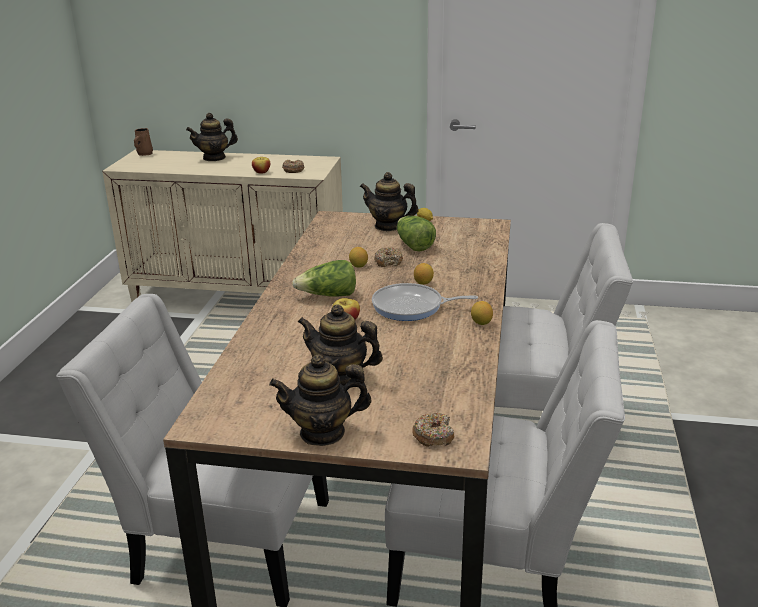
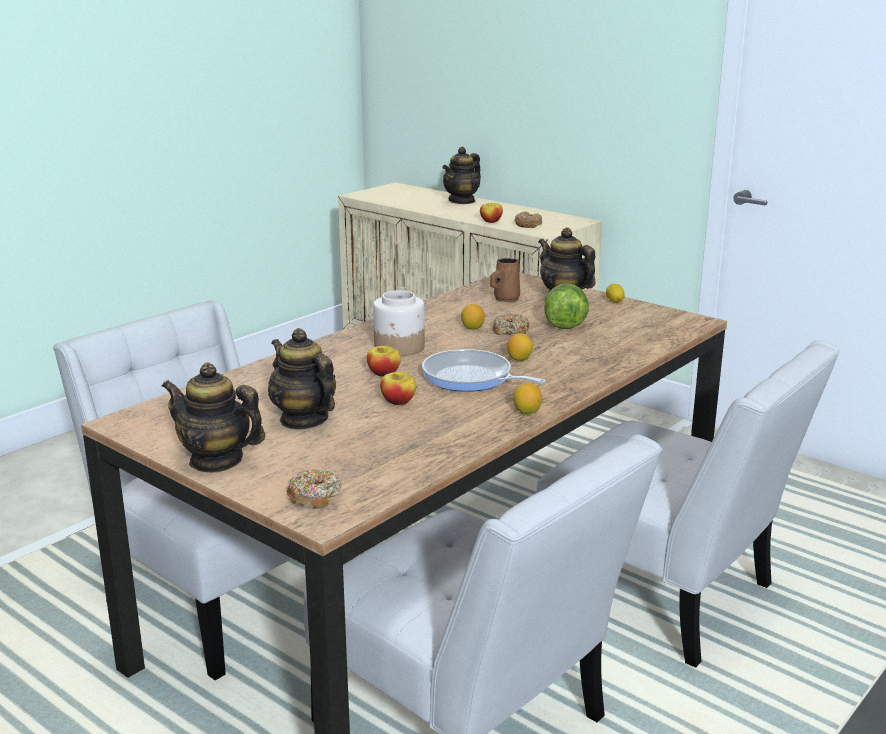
camera: 30 degrees right, 5 degrees down
(144, 154) = (398, 187): brown mug -> brown mug (505, 299)
(214, 158) = (462, 201): teapot -> teapot turned 60 degrees counterclockwise
(328, 296) = (399, 347): lettuce -> jar
(387, 341) = (398, 401): none -> apple

